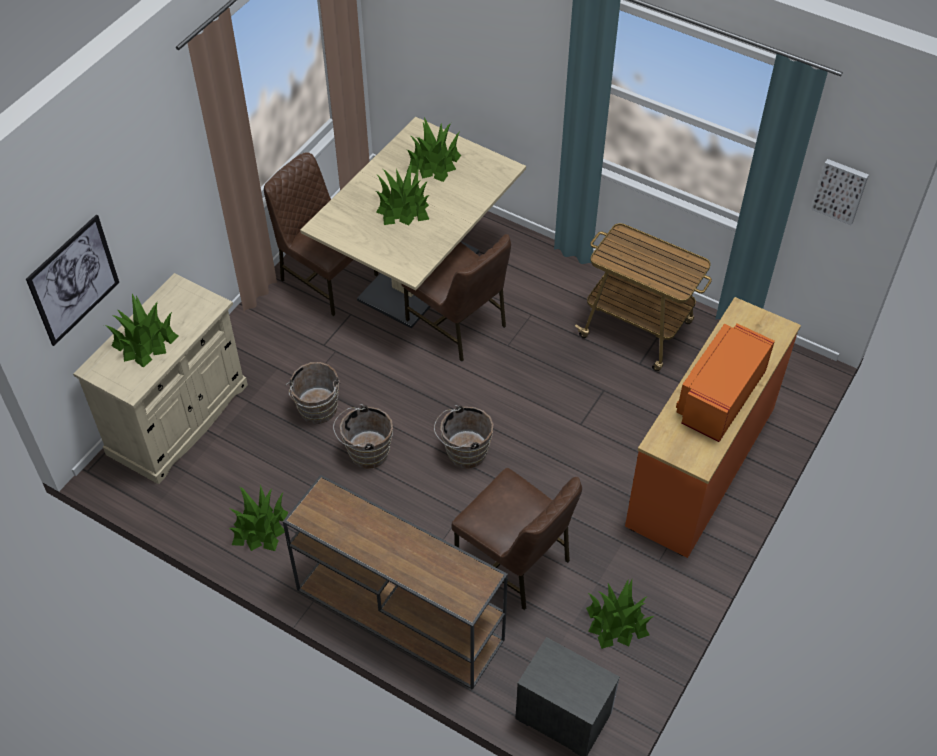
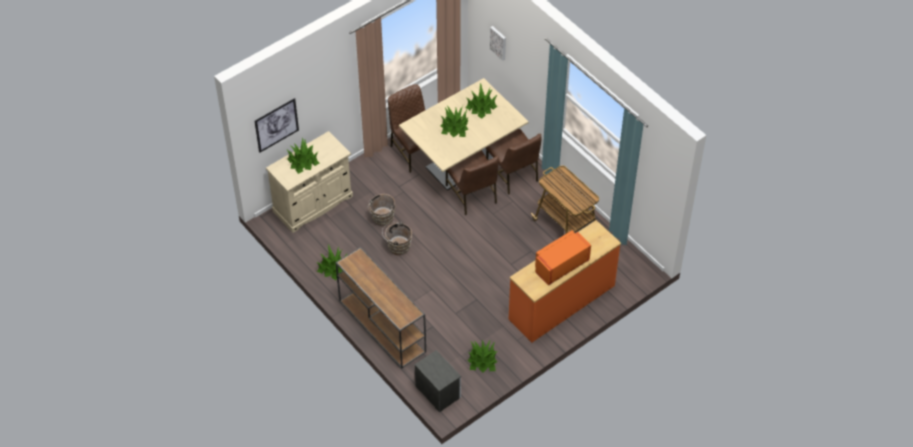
camera: 20 degrees right, 0 degrees up
(463, 453) = (445, 261): brown bucket -> none
(514, 562) = (447, 319): brown chair -> brown chair (513, 174)
(840, 190) = (656, 180): picture -> picture (498, 42)

